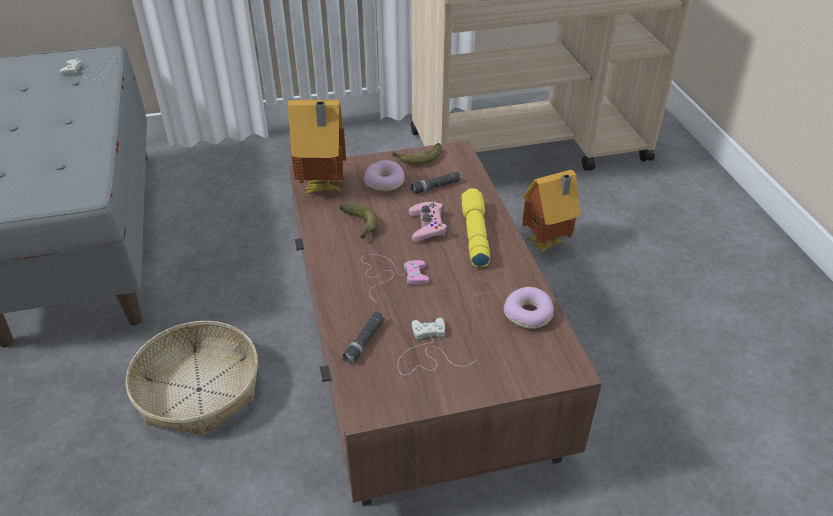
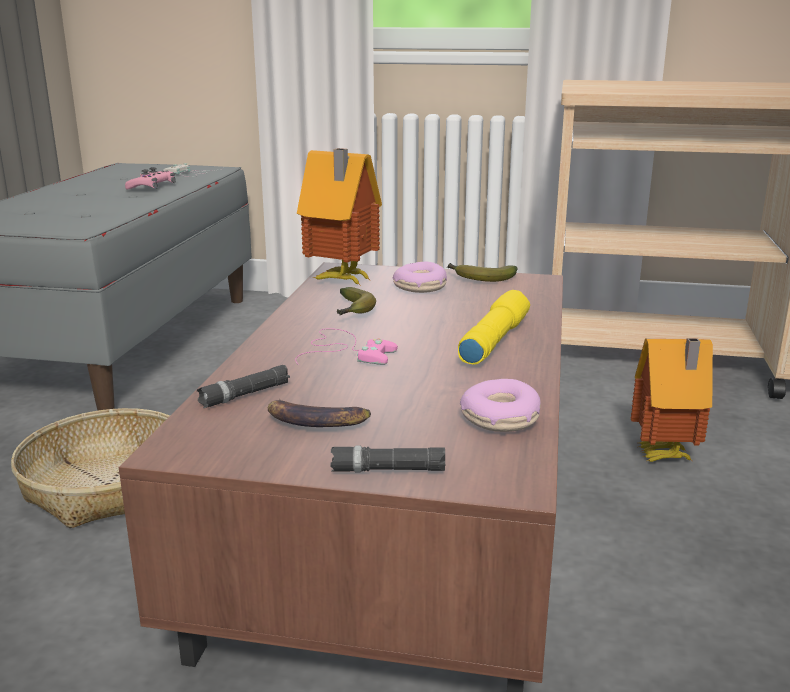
camera: 25 degrees right, 20 degrees down
(427, 226) = (437, 324): pink game controller -> pink game controller (152, 186)
(427, 352) = (316, 420): white game controller -> banana
(435, 187) = (480, 299): black flashlight -> black flashlight (388, 469)

